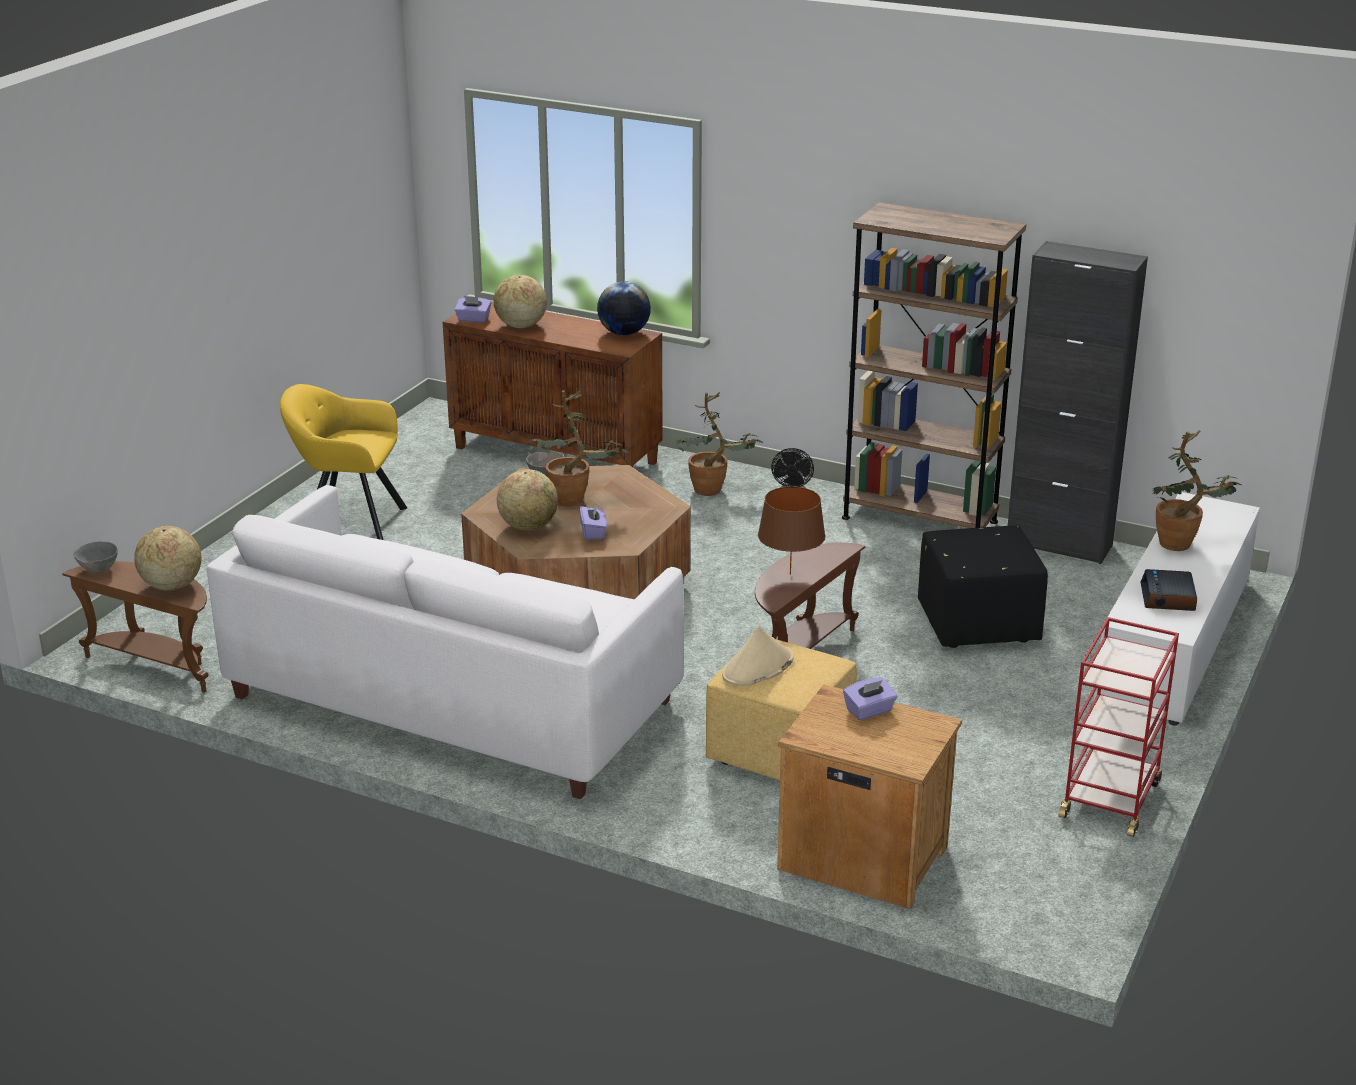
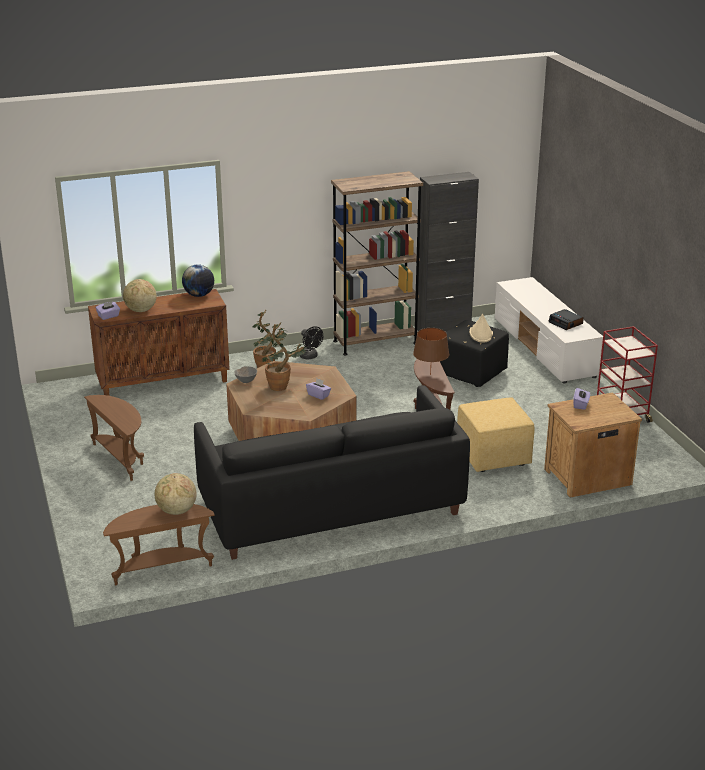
camera: 45 degrees left, 0 degrees up
(98, 569) = (120, 523): grey bowl -> none
(348, 522) = (121, 459): yellow armchair -> brown side table
(452, 699) = (330, 506): white sofa -> black sofa
(528, 526) = (285, 406): globe -> none
(757, 667) = (487, 416): beige hat -> beige hat (481, 334)
(1183, 544) = (534, 301): potted plant -> none

